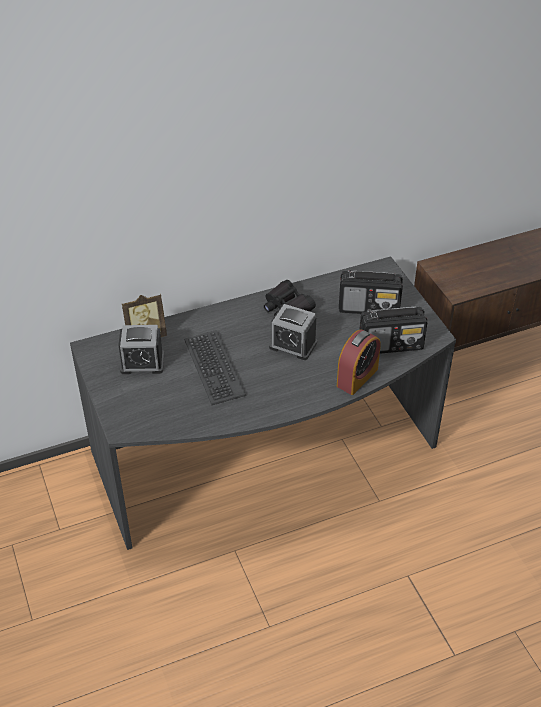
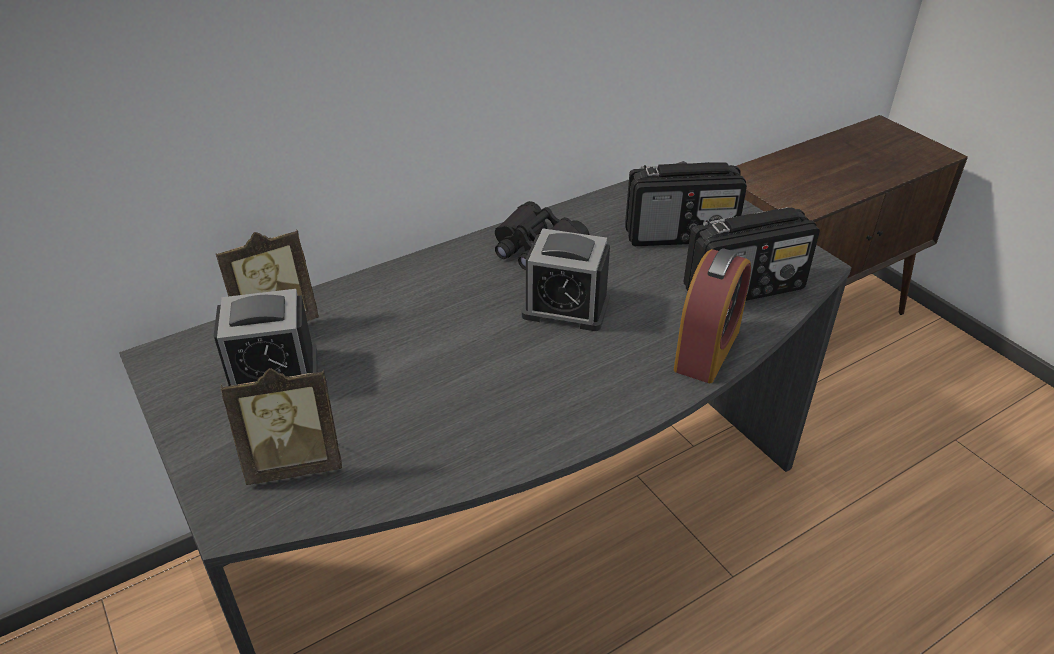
camera: 10 degrees left, 5 degrees down
(149, 408) = (295, 463): none -> picture frame
(213, 367) = (420, 365): keyboard -> none

